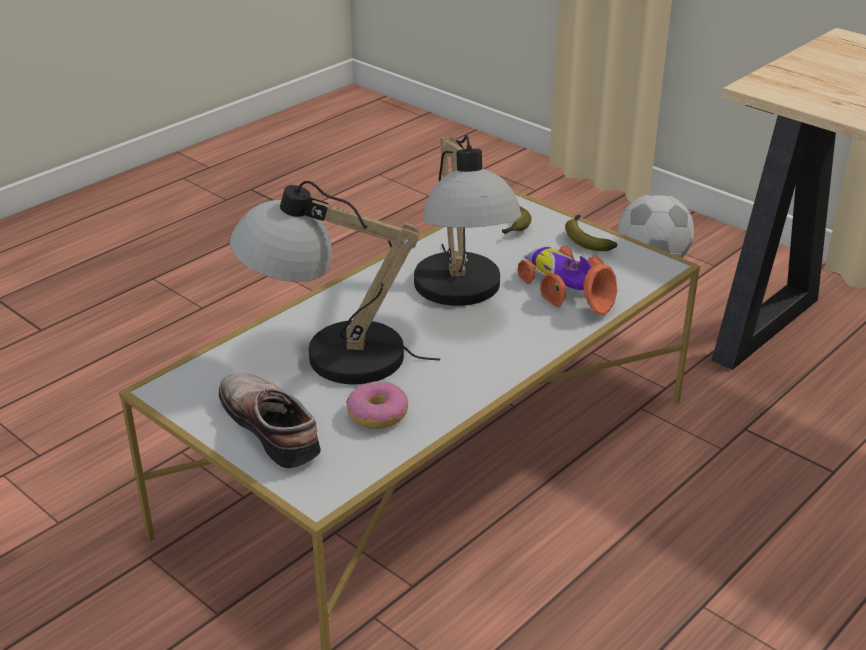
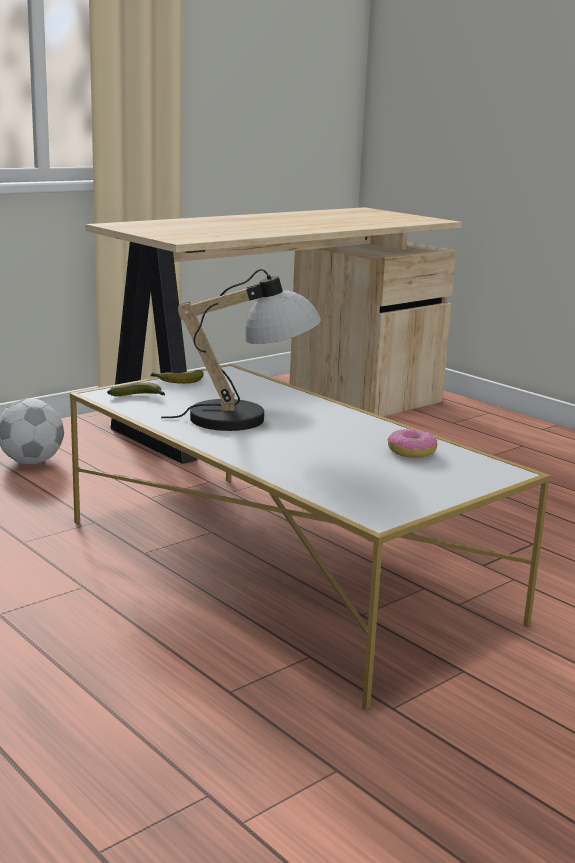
camera: 85 degrees left, 15 degrees down
(274, 426) = (430, 482): shoe -> none
(328, 355) = (328, 461): table lamp -> none
(567, 289) = (251, 393): toy car -> none

